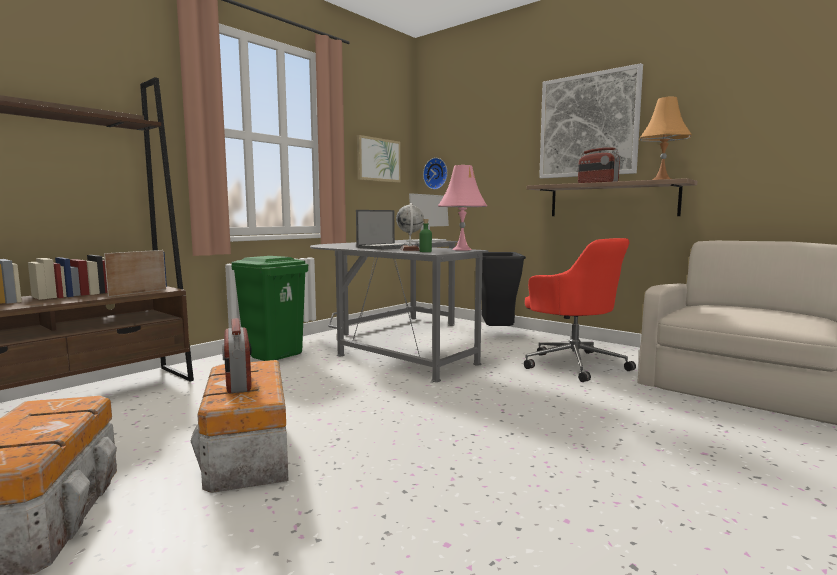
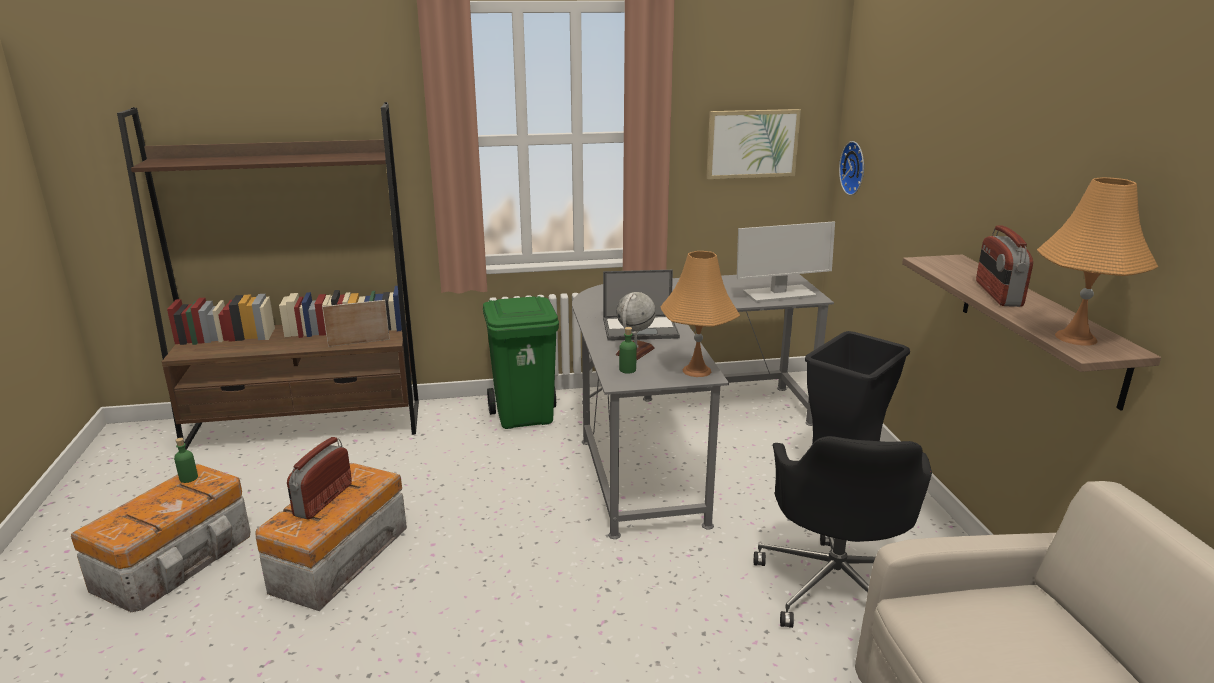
camera: 40 degrees right, 15 degrees up
(35, 408) = (188, 478): none -> green bottle
(462, 249) = (697, 370): pink table lamp -> orange table lamp
(573, 364) = (835, 584): red office chair -> black office chair
(588, 125) = (1034, 169): picture -> none

